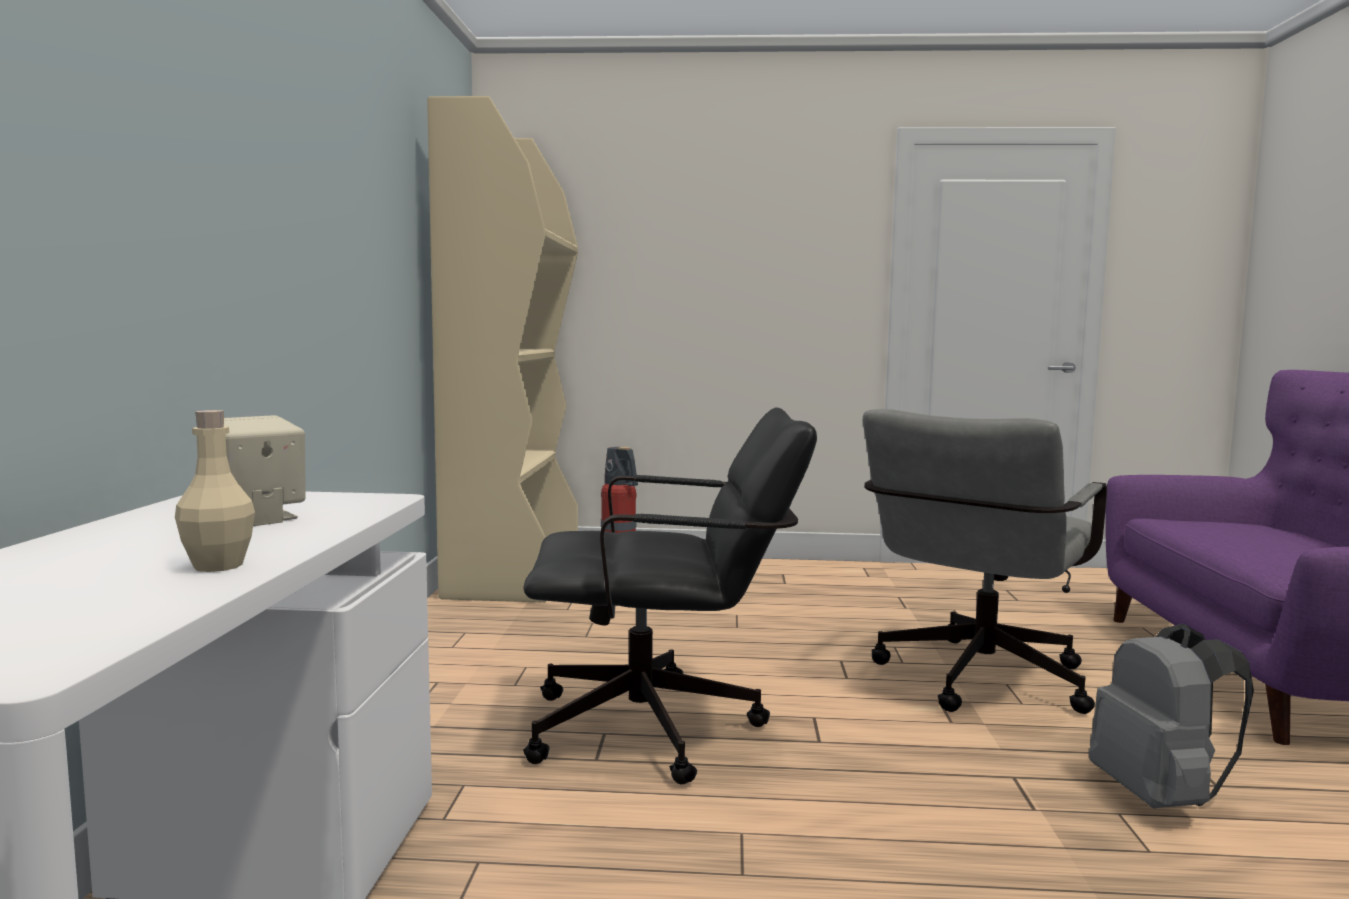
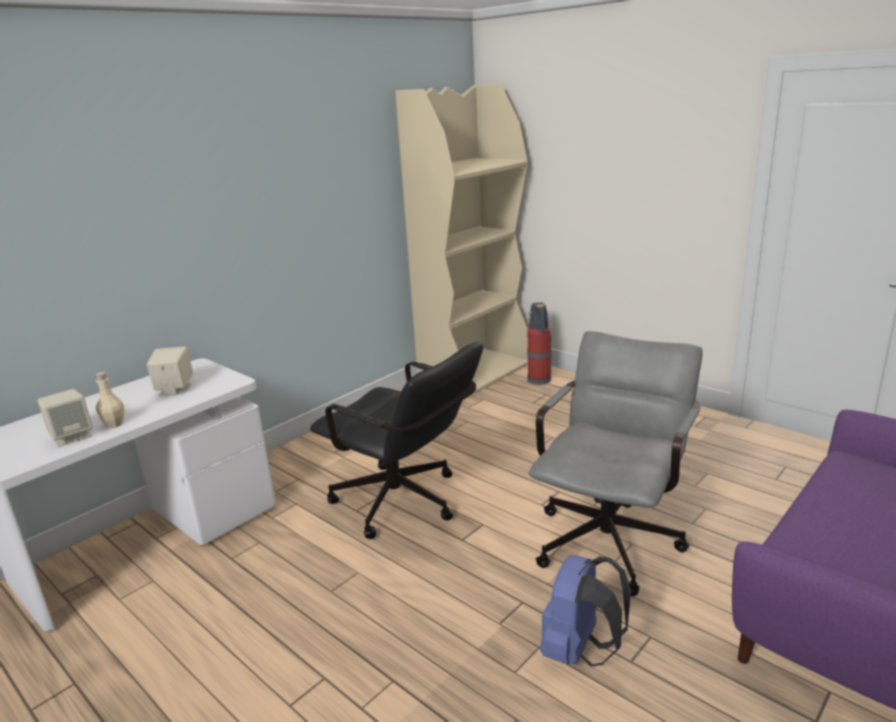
camera: 40 degrees right, 15 degrees up
(125, 596) = (72, 437): none -> beige speaker
(975, 684) = (611, 536): grey office chair -> grey office chair turned 135 degrees clockwise
(1160, 797) = (579, 651): grey backpack -> blue backpack

